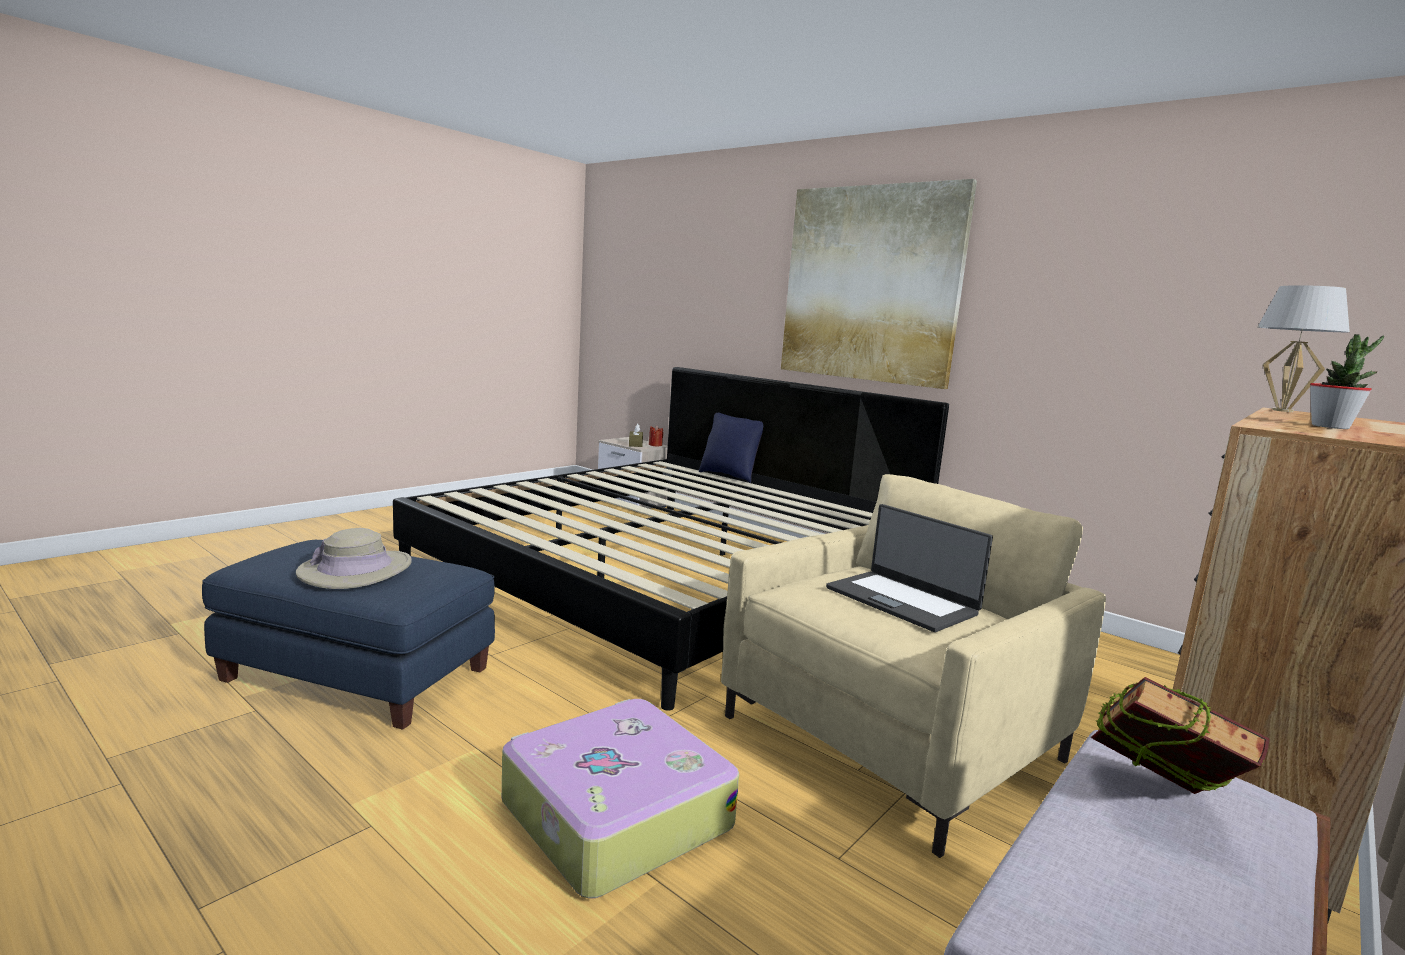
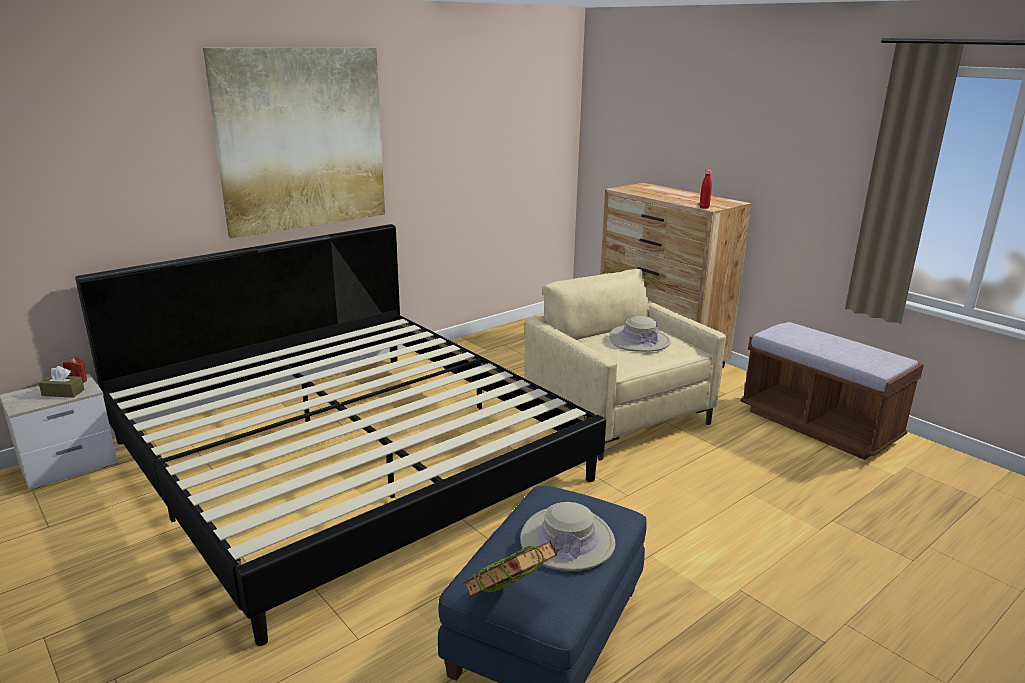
camera: 80 degrees left, 10 degrees up
(613, 814) = (704, 504): suitcase -> none
(729, 476) = (214, 364): blue pillow -> none
(902, 601) = (639, 340): laptop -> beige hat
(1156, 802) = (804, 337): book -> book (509, 600)
(1256, 424) = (704, 207): none -> red bottle
(1282, 411) = (622, 190): white table lamp -> none
(1330, 427) = (688, 199): potted plant -> none

